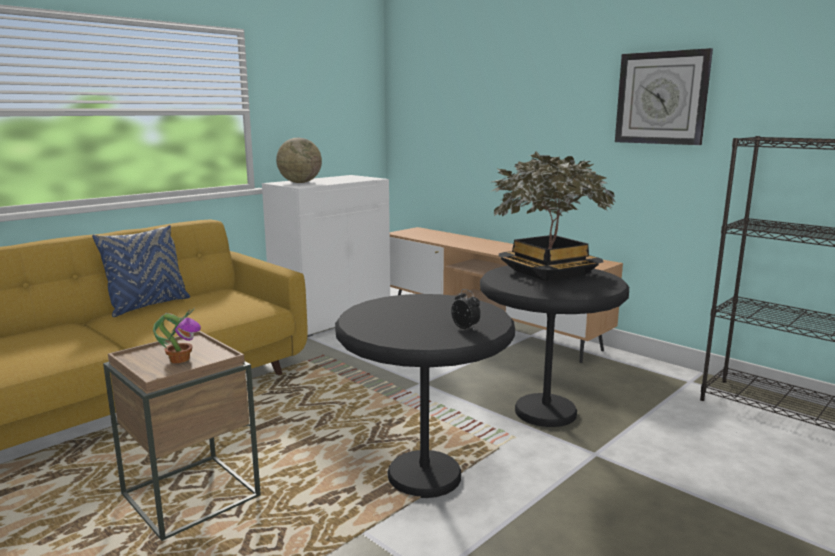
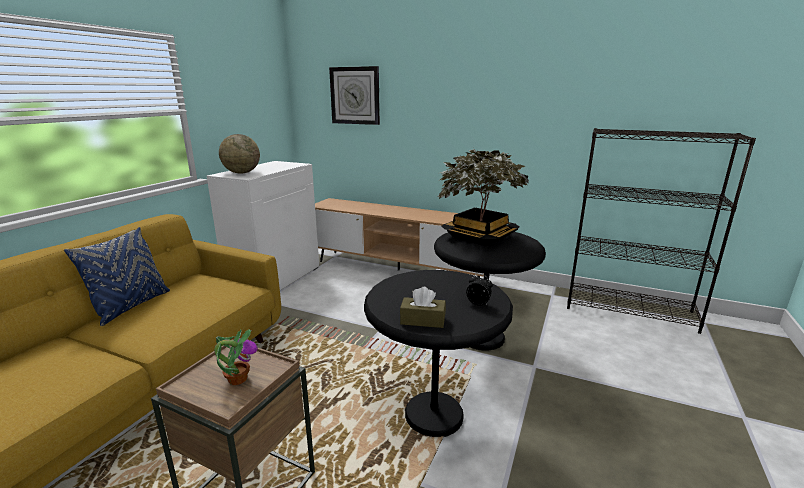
camera: 20 degrees left, 5 degrees up
(384, 333) = (422, 320): none -> brown tissue box
(661, 98) = (525, 100): wall clock -> wall clock (355, 95)

